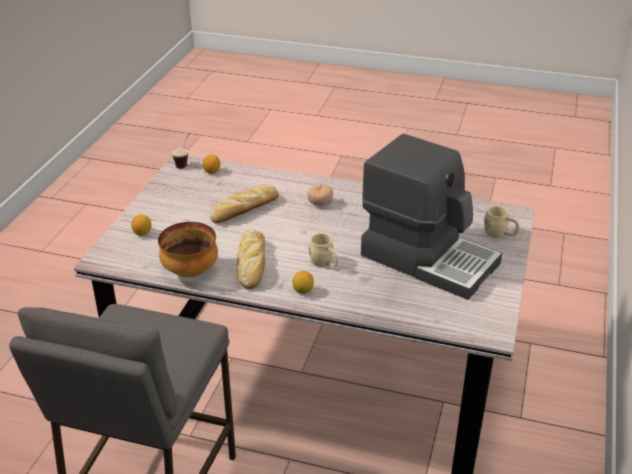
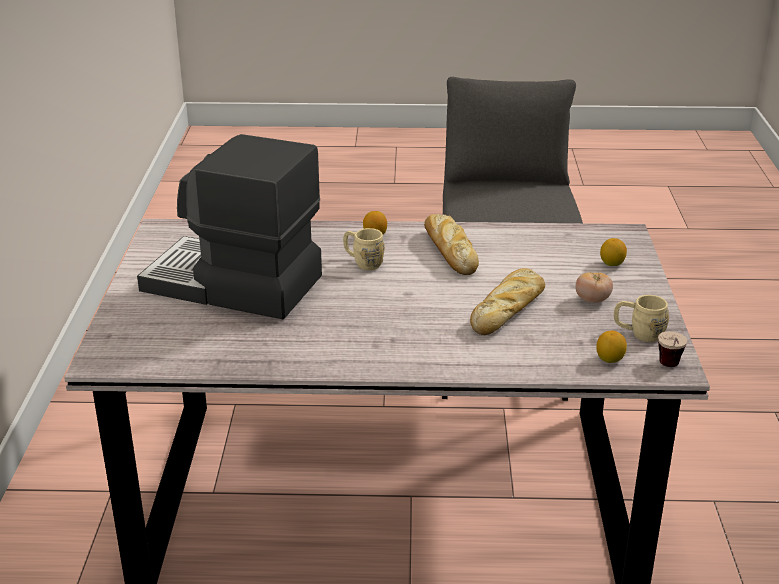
camera: 165 degrees right, 5 degrees down
(189, 271) = (514, 235): bowl -> none
(320, 203) = (405, 333): tomato -> tomato (592, 300)
(500, 234) = (131, 327): beige mug -> beige mug (638, 333)

